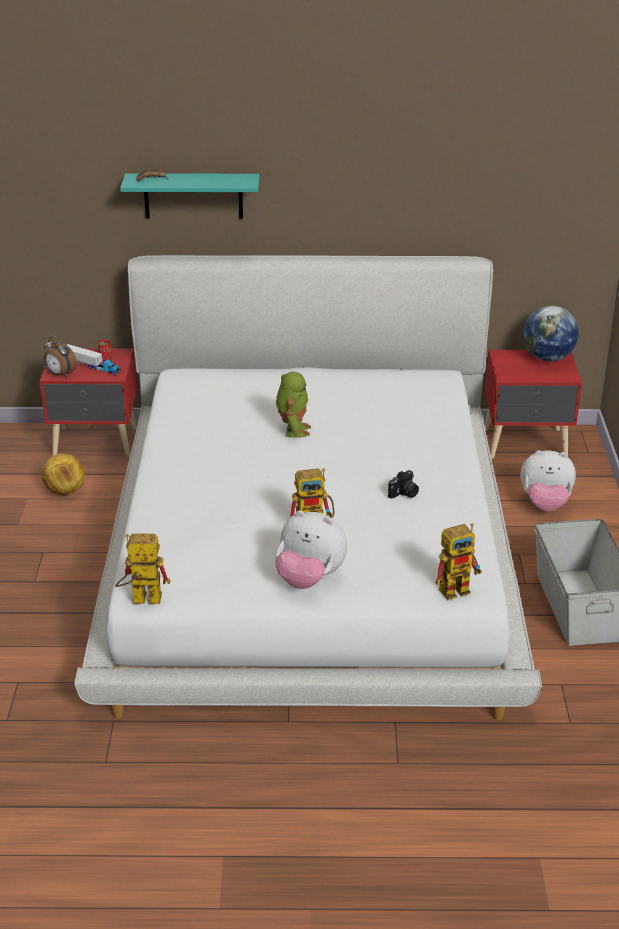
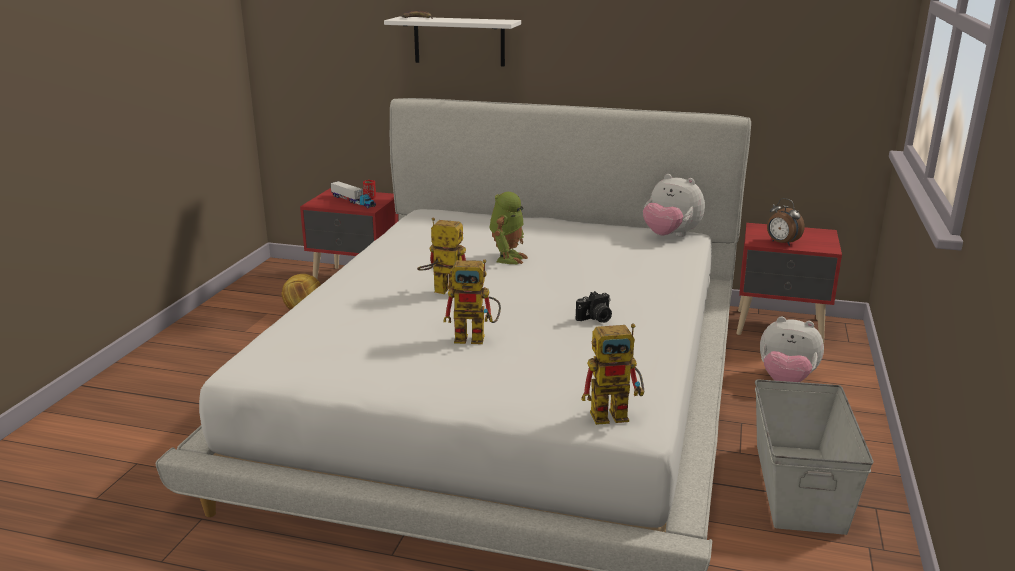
camera: 15 degrees right, 10 degrees down
(60, 374) = (321, 204): alarm clock -> alarm clock (781, 243)
(140, 600) = (239, 374): toy robot -> toy robot (441, 291)
(193, 195) = (459, 41): turquoise shelf -> white shelf
(309, 579) = (440, 381): plush toy -> plush toy (670, 236)
(547, 358) = (808, 233): globe -> none

